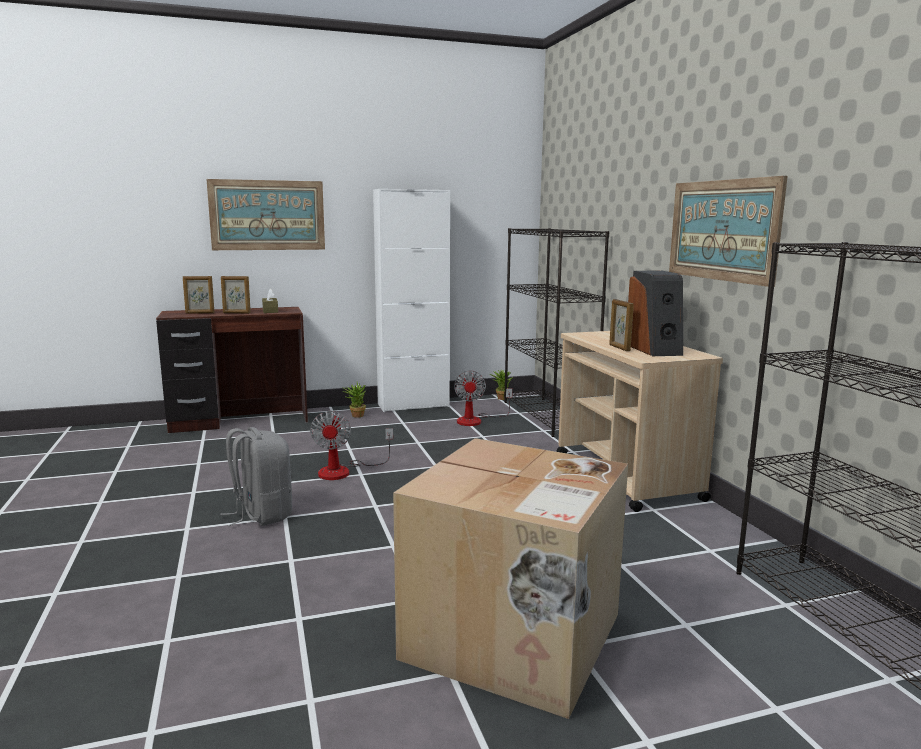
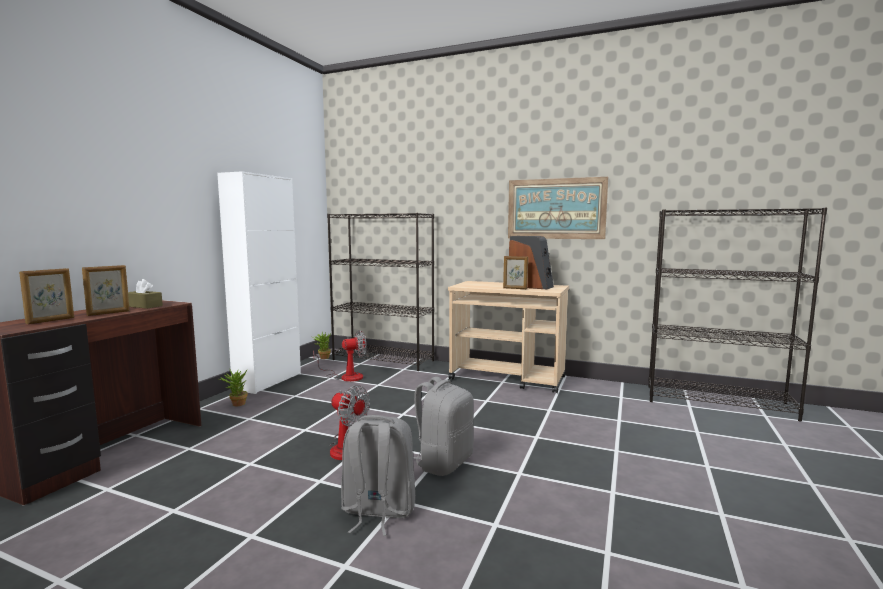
camera: 50 degrees left, 5 degrees down
(267, 215) = (109, 192): picture -> none
(367, 511) = (443, 462): none -> grey backpack
(476, 420) = (345, 376): fan -> fan turned 60 degrees counterclockwise
(514, 638) = (688, 478): cardboard box -> none

